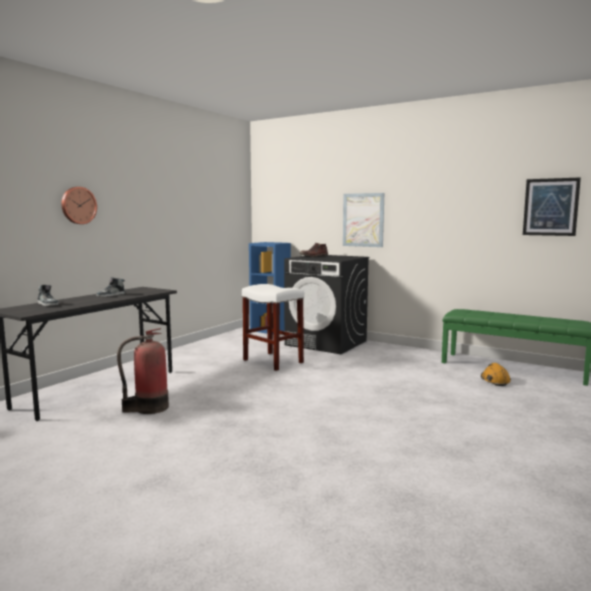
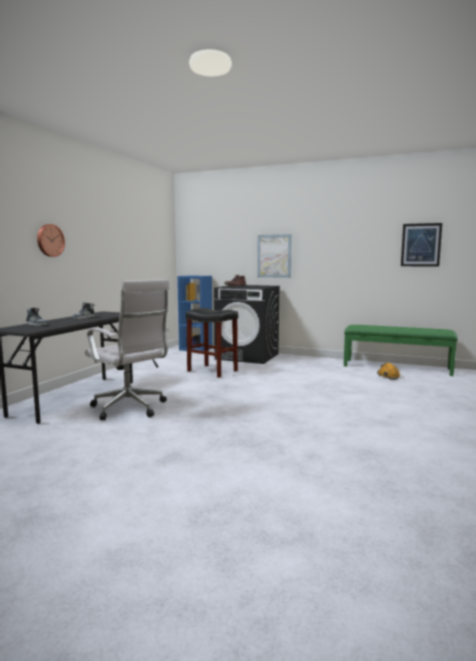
camera: 10 degrees left, 0 degrees up
(149, 408) = (130, 409): fire extinguisher -> white office chair
(274, 361) = (213, 371): white stool -> black stool

